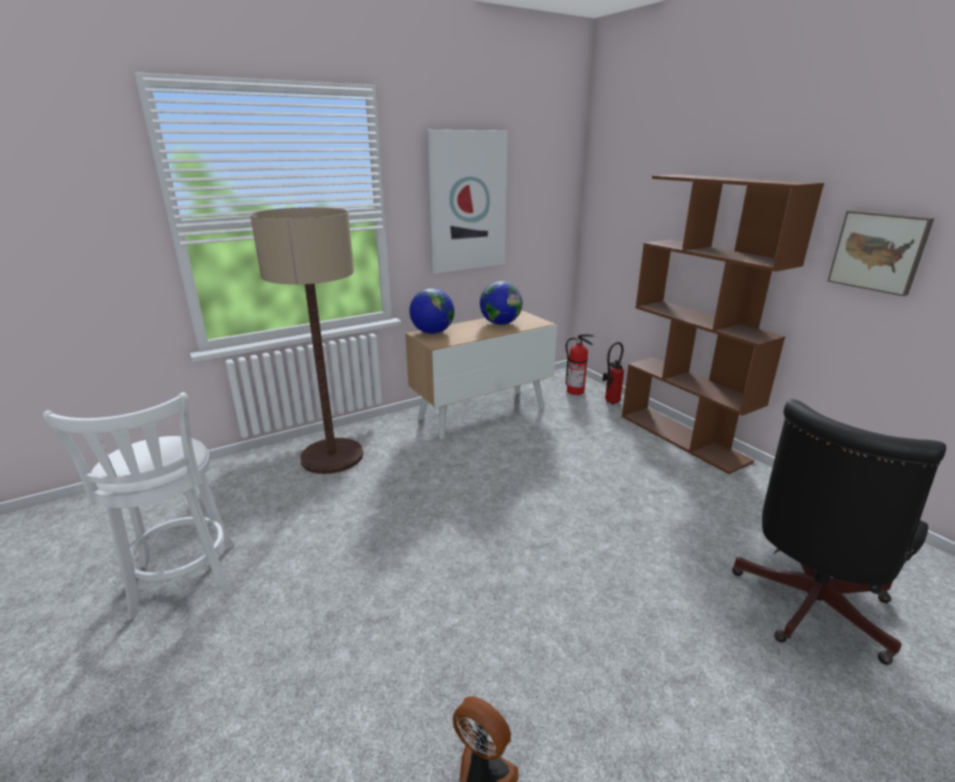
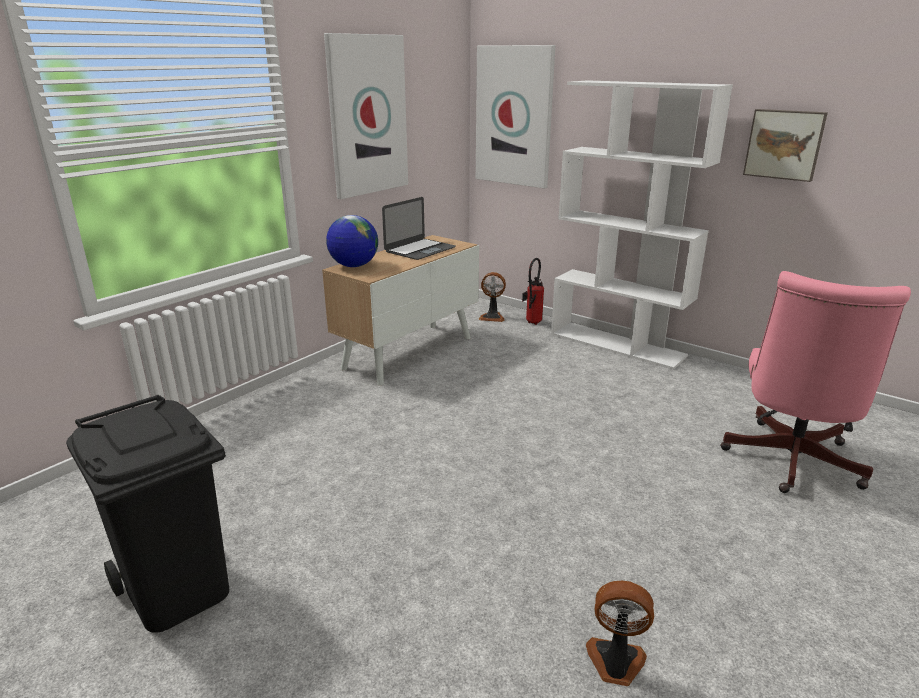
camera: 20 degrees left, 0 degrees up
(184, 583) = (176, 590): white stool -> black trash can
(332, 456) = (266, 424): floor lamp -> none
(500, 323) = (420, 249): globe -> laptop
(576, 391) = (492, 317): fire extinguisher -> fan
(615, 207) = (514, 117): none -> picture
(683, 438) = (617, 345): brown bookcase -> white bookcase
(806, 608) = (789, 463): black office chair -> pink office chair

